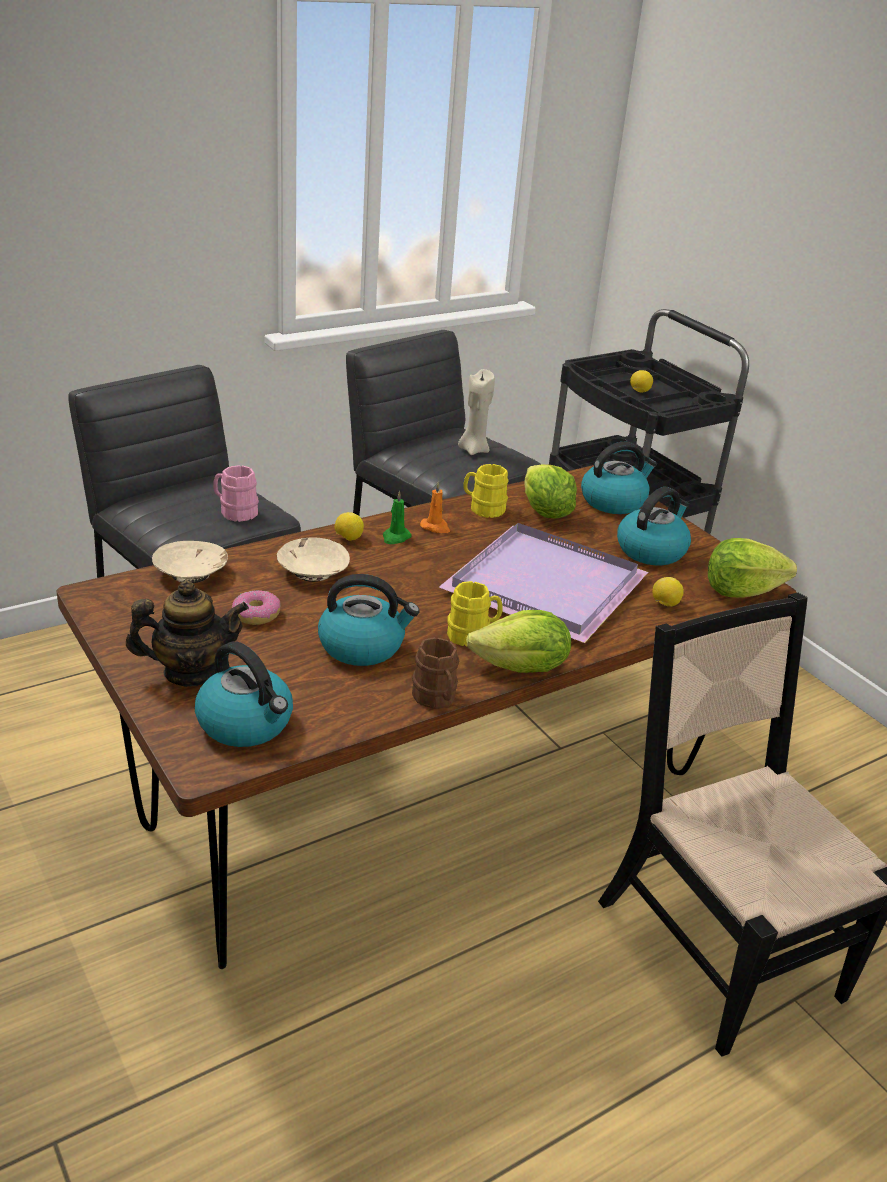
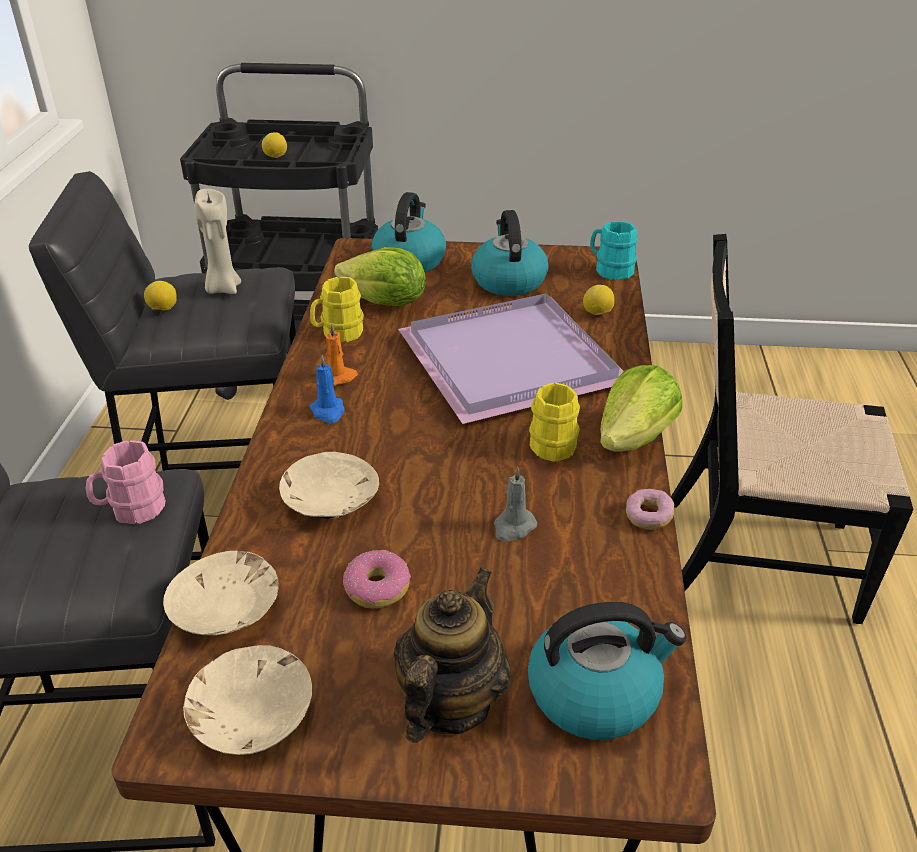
camera: 50 degrees left, 5 degrees up
(127, 611) = (252, 713): none -> beige bowl
(348, 538) = (293, 445): lemon -> lemon (163, 309)
(363, 646) = (513, 527): kettle -> grey candle
(395, 537) = (328, 411): green candle -> blue candle
(436, 699) = (648, 517): brown mug -> donut
(741, 591) = (610, 270): lettuce -> turquoise mug

